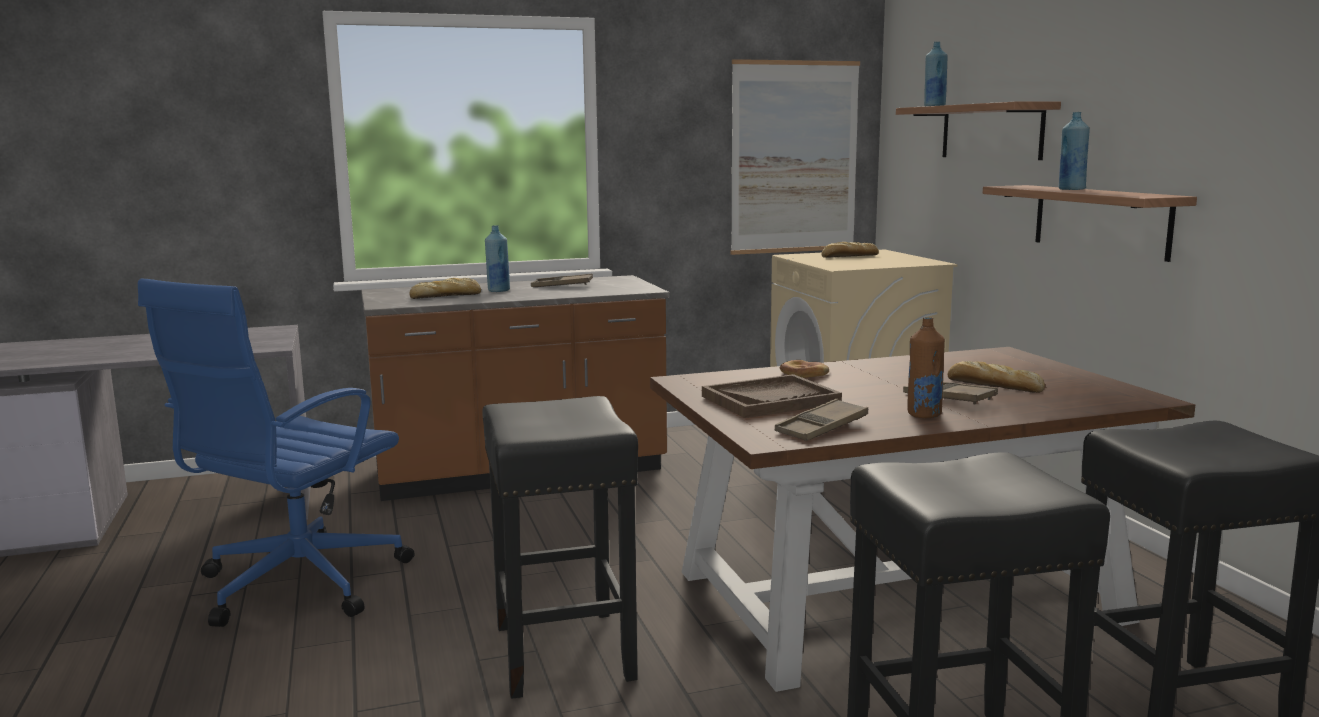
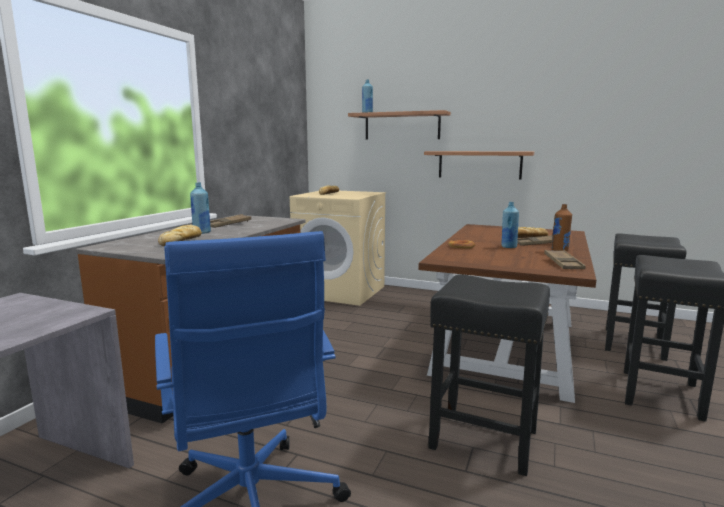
camera: 50 degrees left, 0 degrees up
(770, 400) = (502, 259): brown tray -> none
(794, 157) = (281, 140): picture -> none
(1071, 189) = (472, 151): blue bottle -> blue bottle (508, 247)

